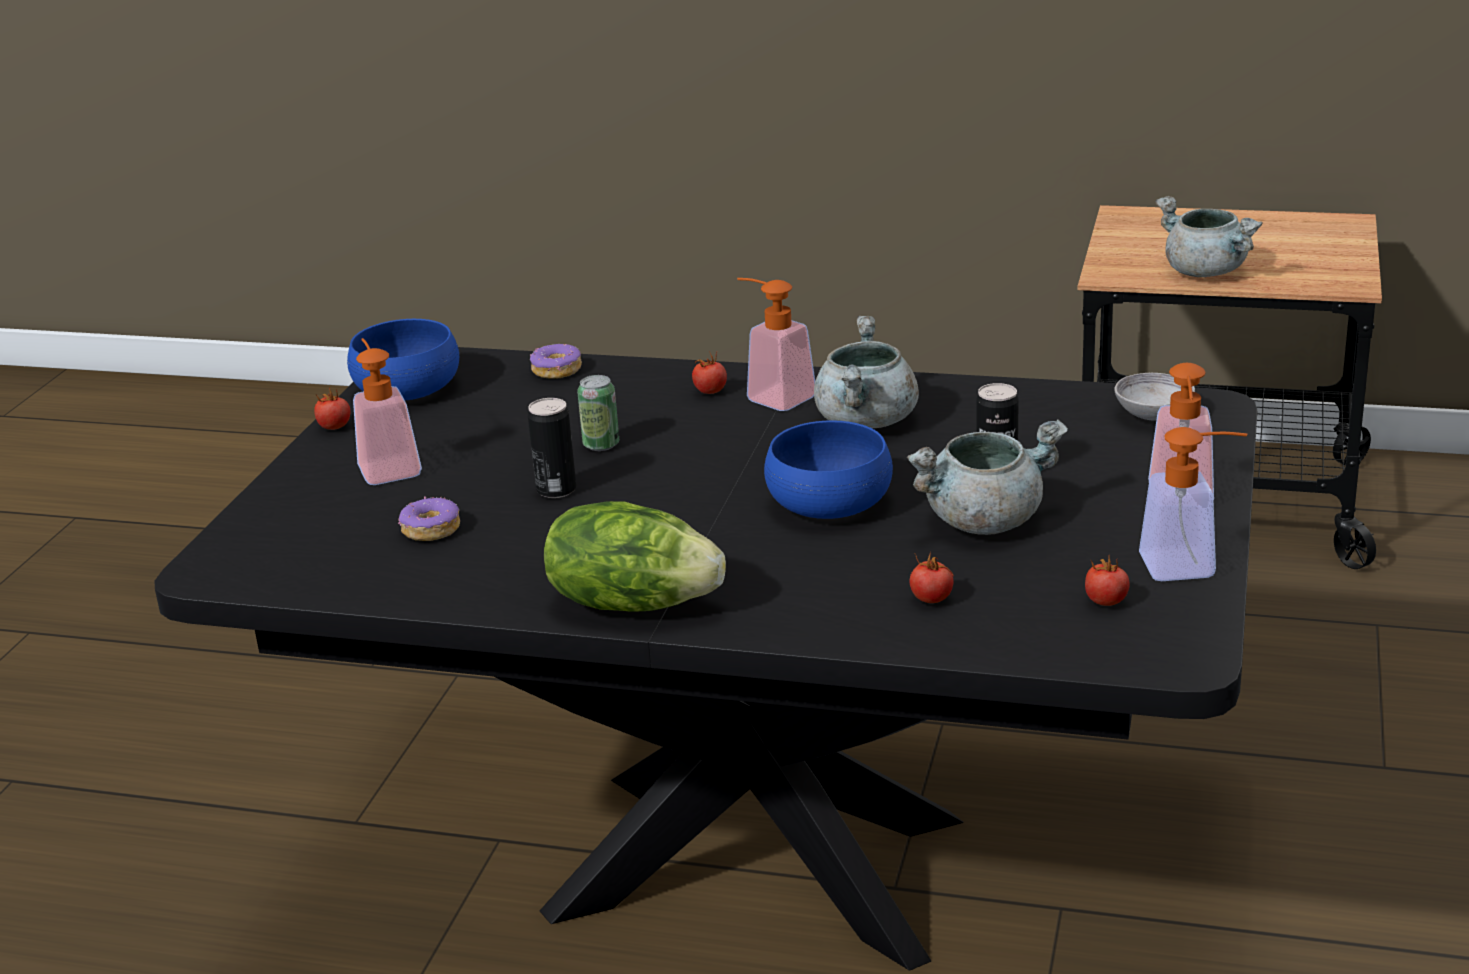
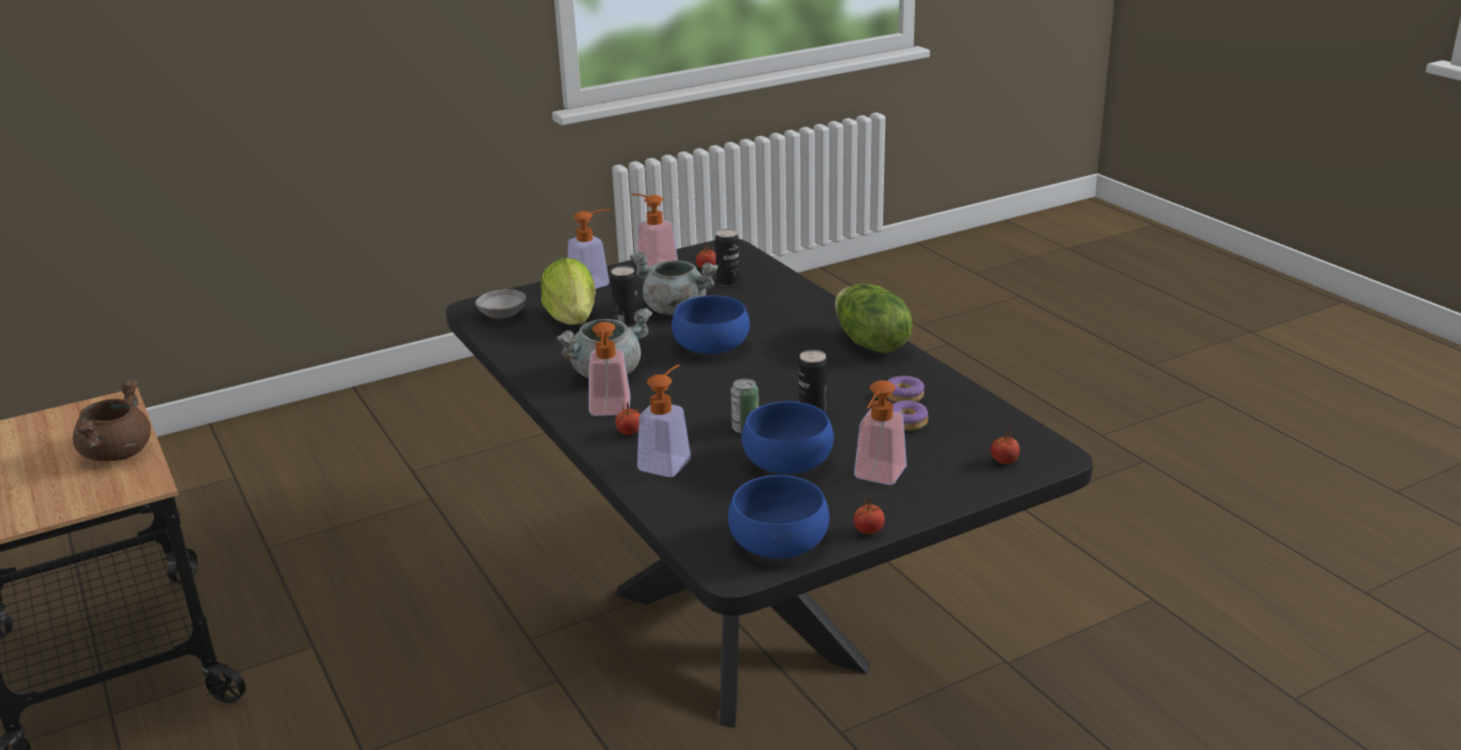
camera: 135 degrees left, 0 degrees up
(504, 440) = (787, 461): none -> blue bowl
(556, 370) = (671, 500): donut -> donut (904, 396)
(621, 391) = (668, 461): none -> soap dispenser
(932, 599) = (759, 294): tomato -> tomato (1004, 461)
(1020, 595) = (728, 282): none -> can
(1065, 449) = (573, 319): none -> lettuce
(1206, 272) = (117, 453): grey cooking pot -> brown cooking pot

